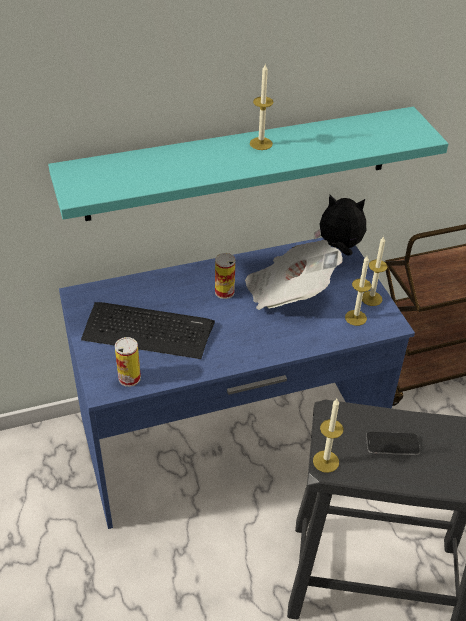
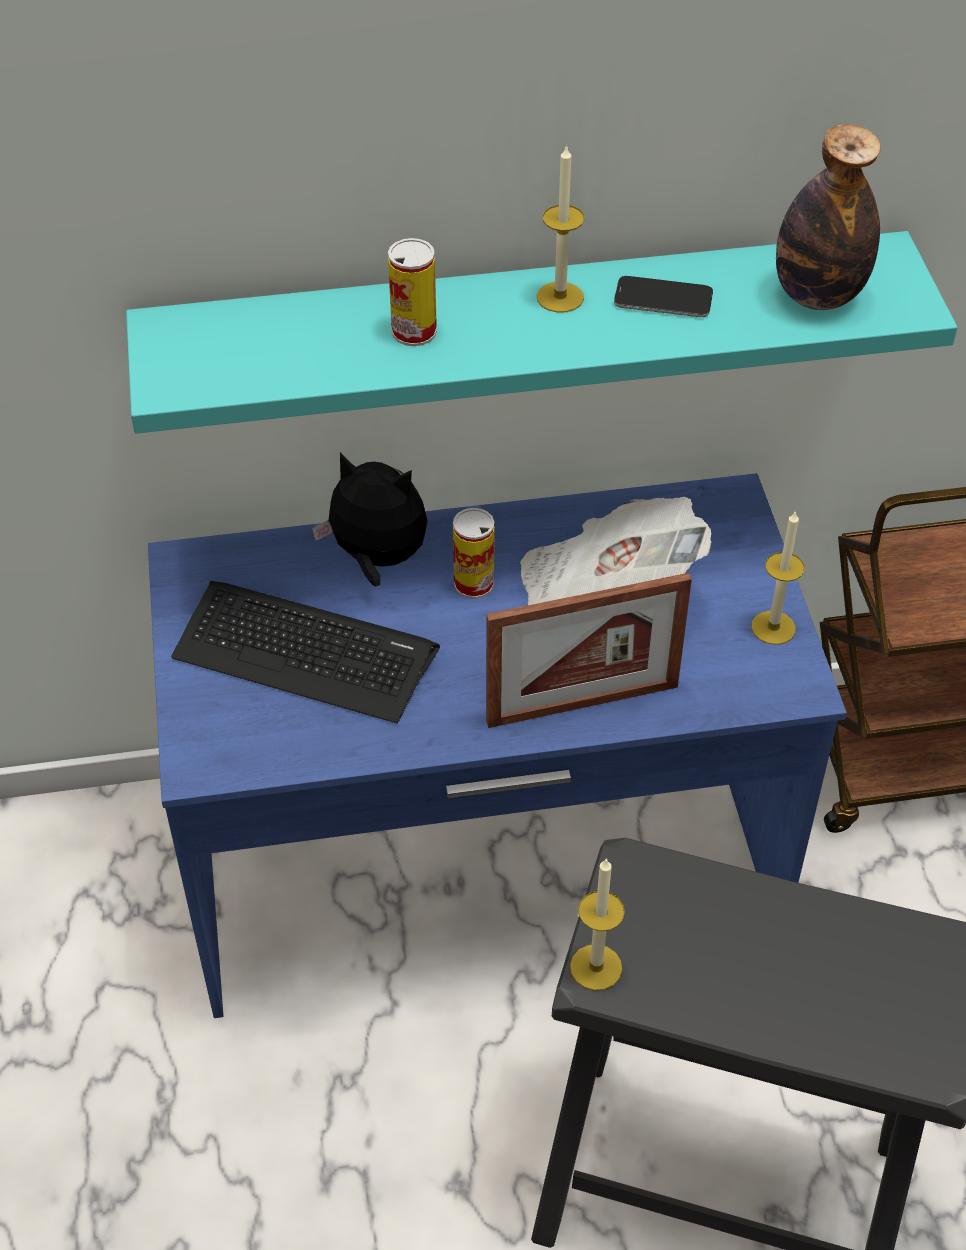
camera: 10 degrees right, 5 degrees up
(129, 378) = (250, 748): can -> can (414, 331)
(289, 341) = (582, 704): none -> picture frame
(339, 247) = (733, 505): plush toy -> plush toy (377, 559)
(355, 318) = (730, 667): candle -> none
(381, 134) = (817, 295): none -> bottle
(392, 444) = (738, 948): phone -> phone (663, 299)

